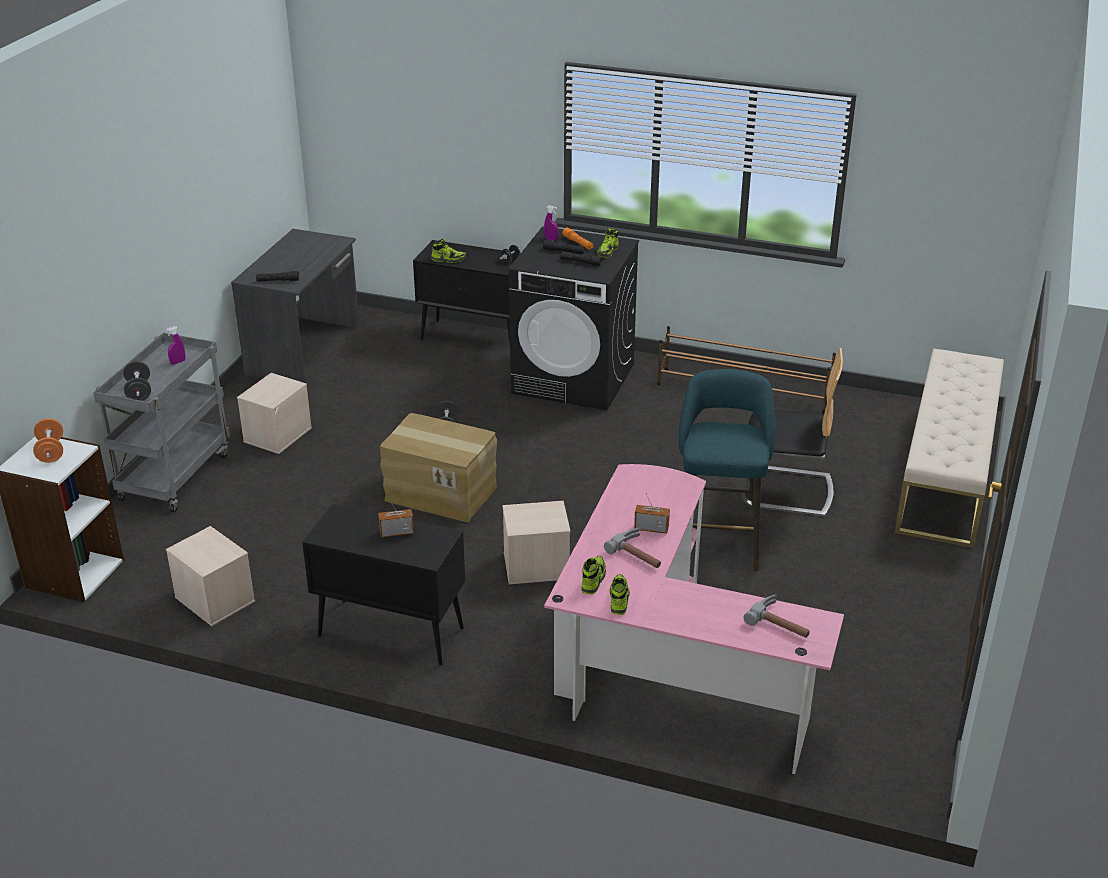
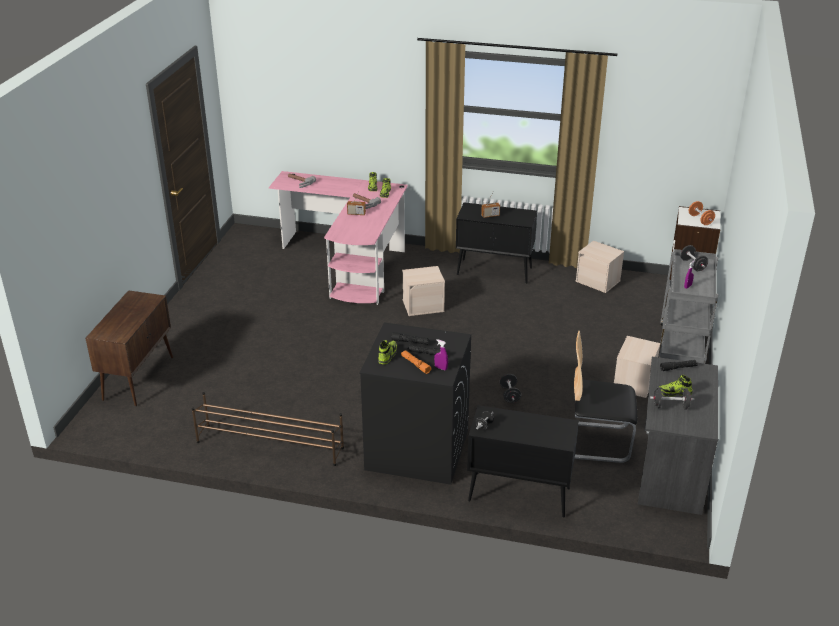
camera: 175 degrees right, 0 degrees up
(316, 251) = (670, 406): none -> black dumbbell
(441, 493) = (495, 345): cardboard box -> none
(448, 259) = (544, 422): shoe -> shoe (675, 393)
(718, 541) = (312, 324): turquoise stool -> none
(786, 490) = (259, 359): chair -> chair (595, 441)
(946, 473) = (139, 378): beige bench -> brown cabinet

